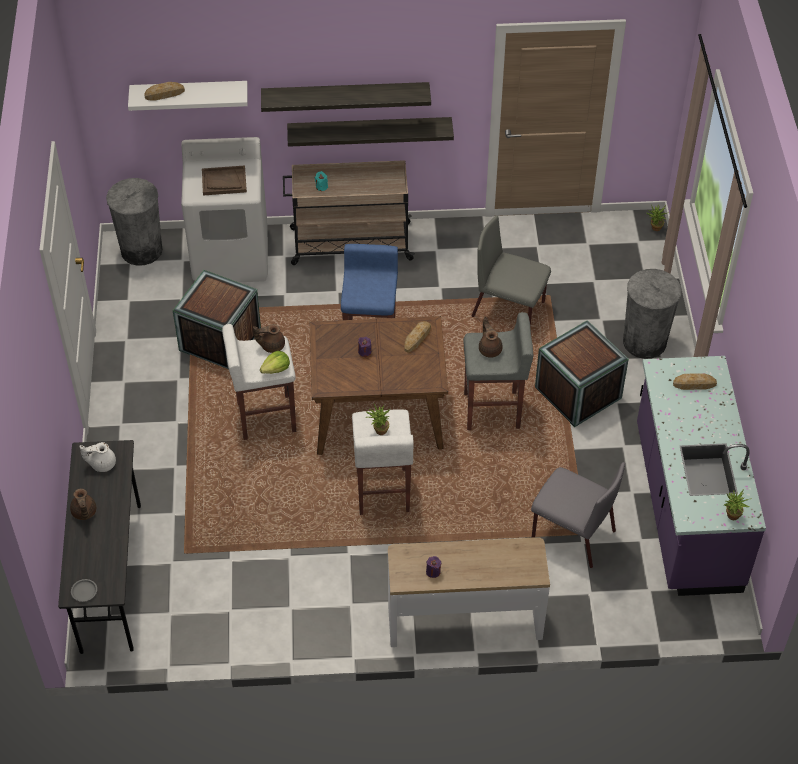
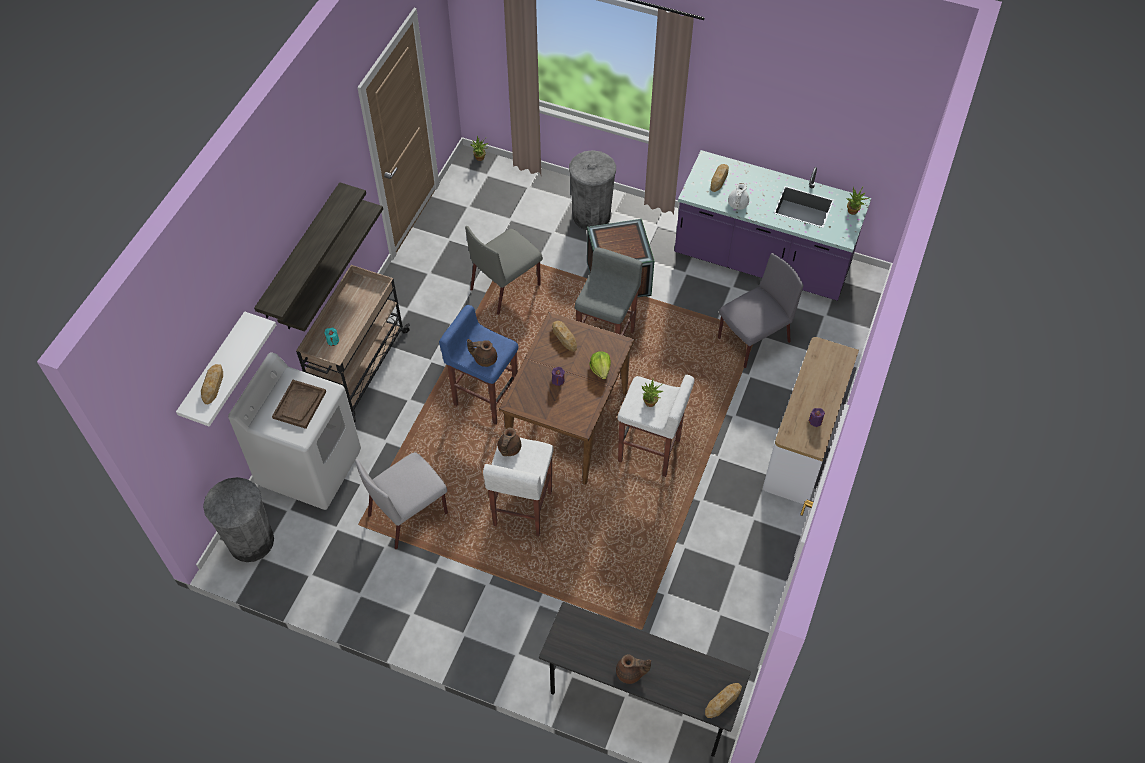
camera: 65 degrees left, 5 degrees up
(84, 591) = (723, 701): grey plate -> bread
(102, 463) = (578, 638): white teapot -> white teapot (737, 204)
(220, 339) = (409, 513): crate -> grey chair
(276, 369) = (539, 455): lettuce -> lettuce (601, 369)
(490, 349) = (602, 293): brown teapot -> brown teapot (484, 358)

